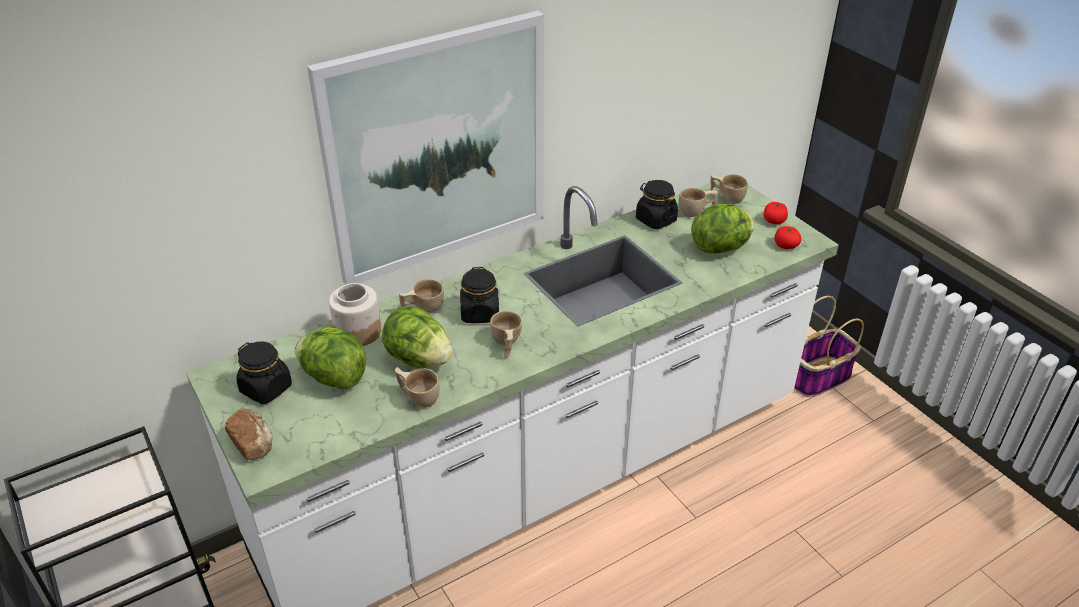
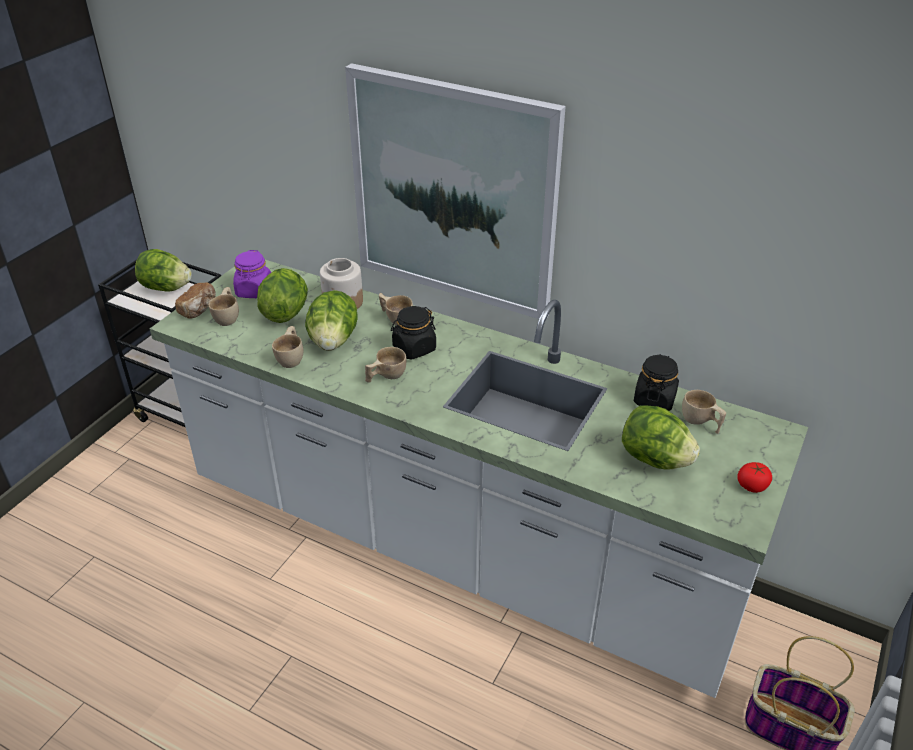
camera: 60 degrees right, 0 degrees up
(78, 497) = (166, 288): none -> lettuce
(266, 389) = (254, 291): black jar -> purple jar
(726, 197) = (755, 435): beige cup -> beige cup (228, 317)
(786, 245) = (713, 508): tomato -> none

